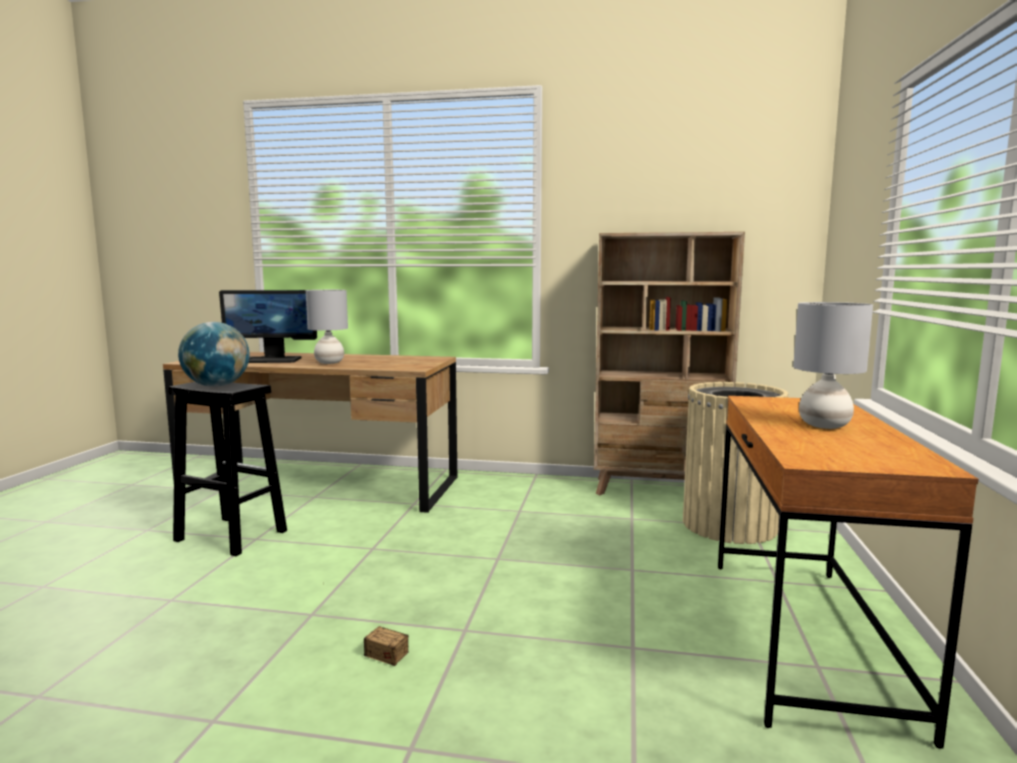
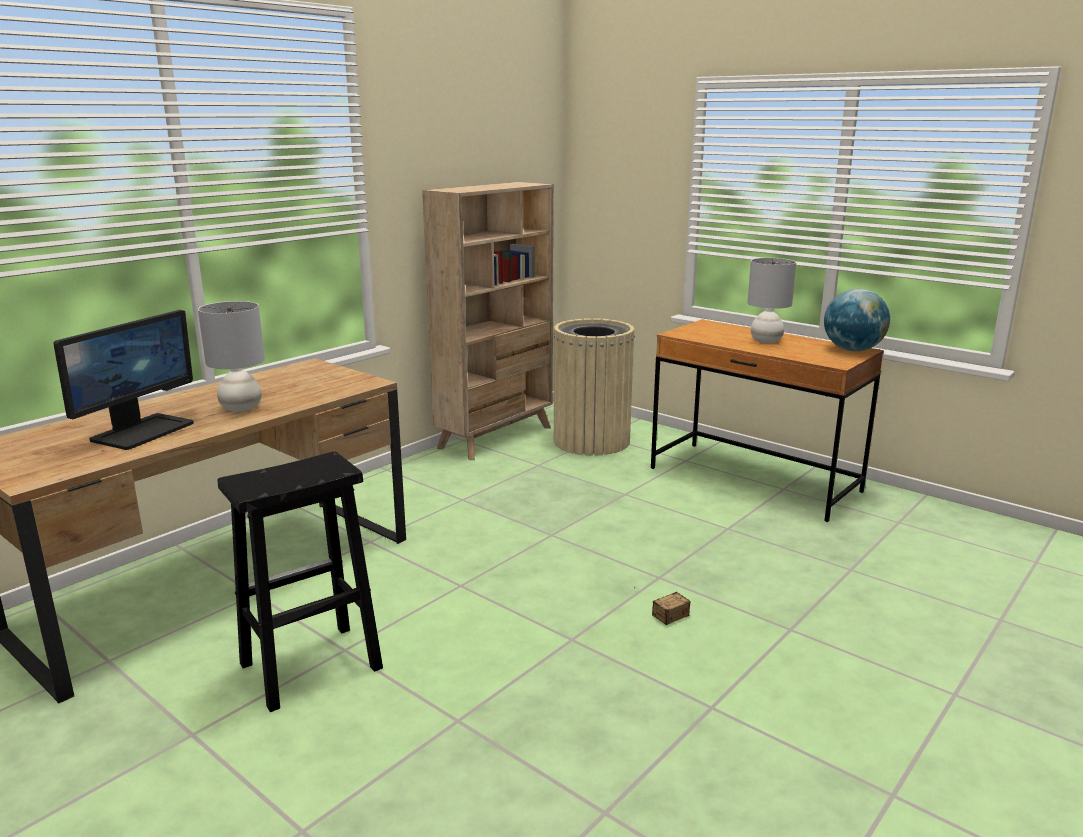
camera: 60 degrees left, 10 degrees up
(217, 386) = (290, 476): globe -> globe (852, 350)

